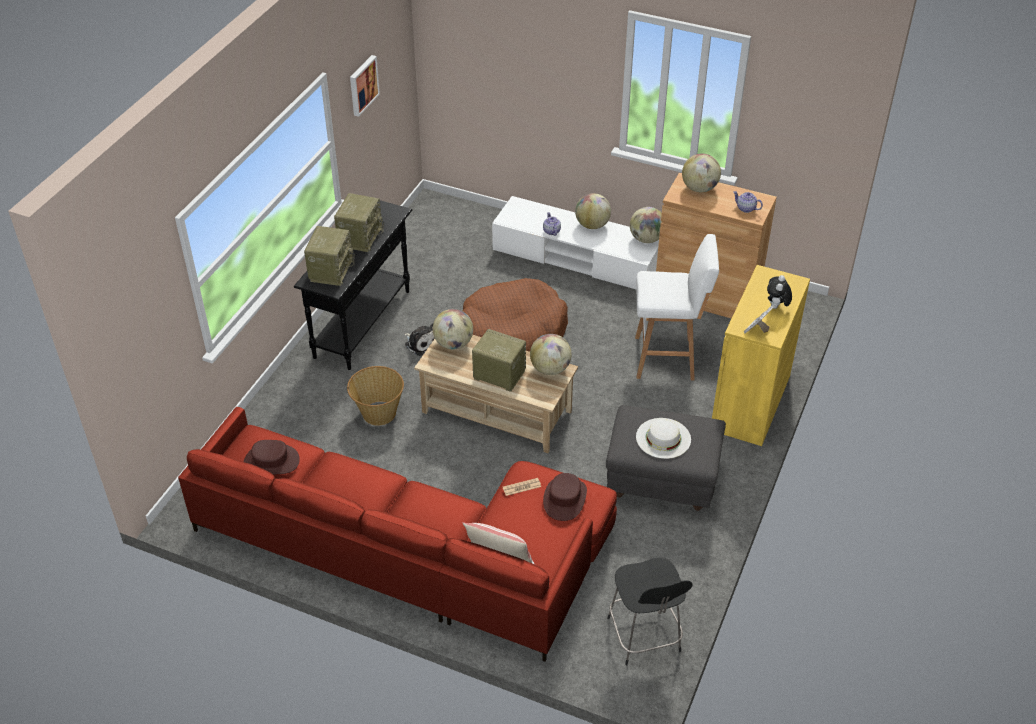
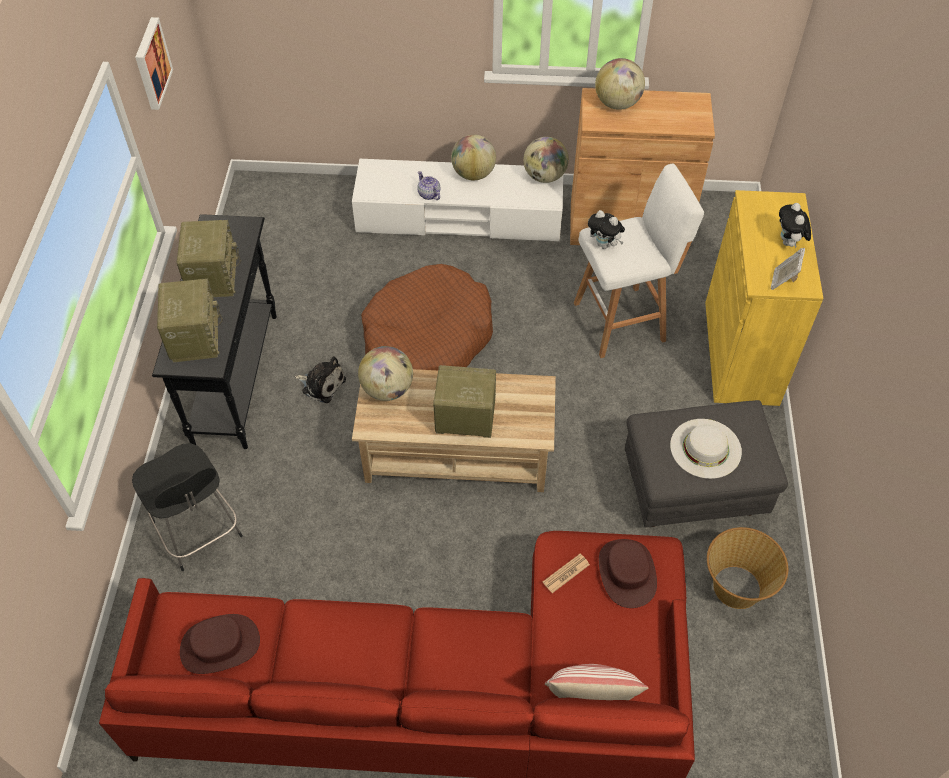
camera: 20 degrees left, 10 degrees up
(378, 413) = (309, 500): basket -> basket (736, 587)
(550, 369) = (524, 390): globe -> none
(644, 637) = (772, 714): black stool -> black stool (199, 532)
(649, 284) = (604, 245): none -> plush toy
(745, 208) = (684, 117): teapot -> none

